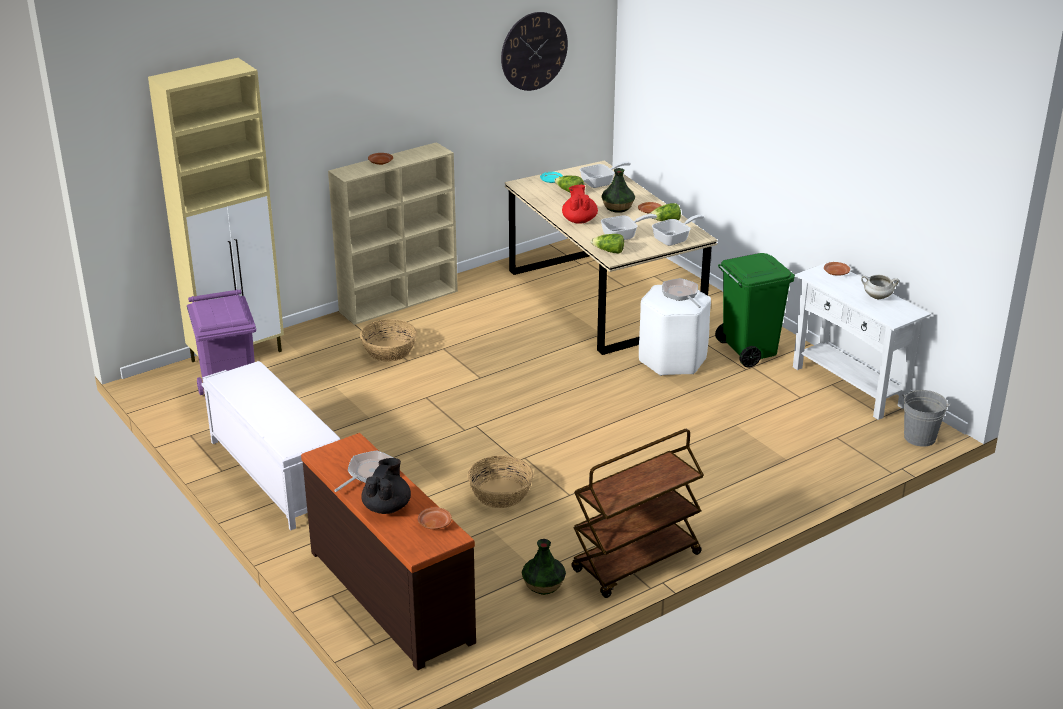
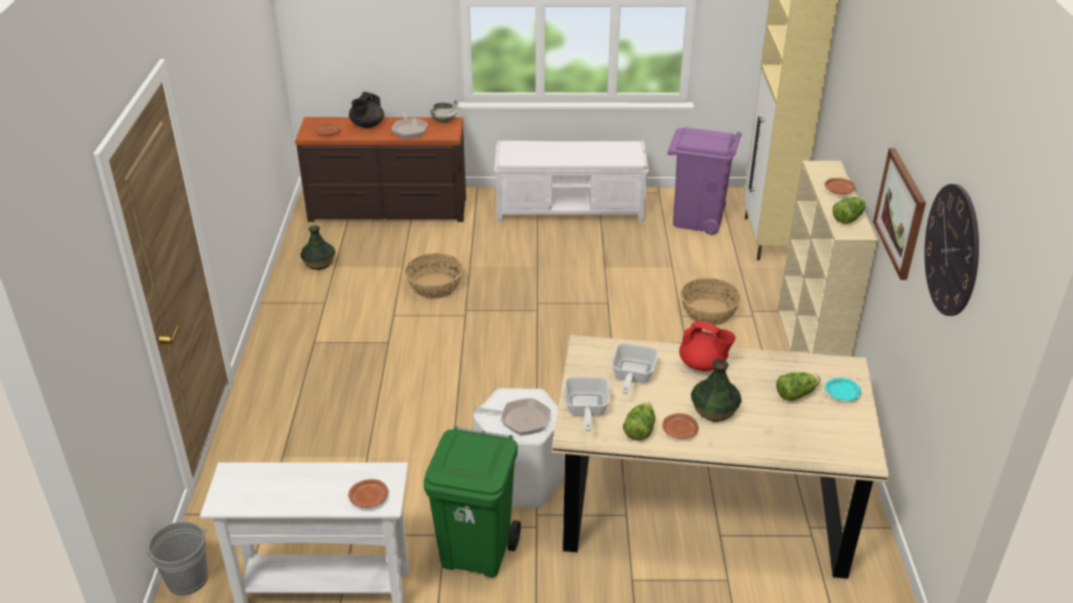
camera: 125 degrees right, 5 degrees up
(387, 507) = (367, 125): black teapot -> black teapot turned 60 degrees clockwise
(457, 98) = (901, 212): none -> picture
(601, 183) = (805, 433): frying pan -> none
(609, 251) = (604, 350): lettuce -> lettuce (848, 218)
(636, 563) = (283, 308): brown cart -> none
(877, 297) = (282, 495): white cooking pot -> white cooking pot (444, 121)

